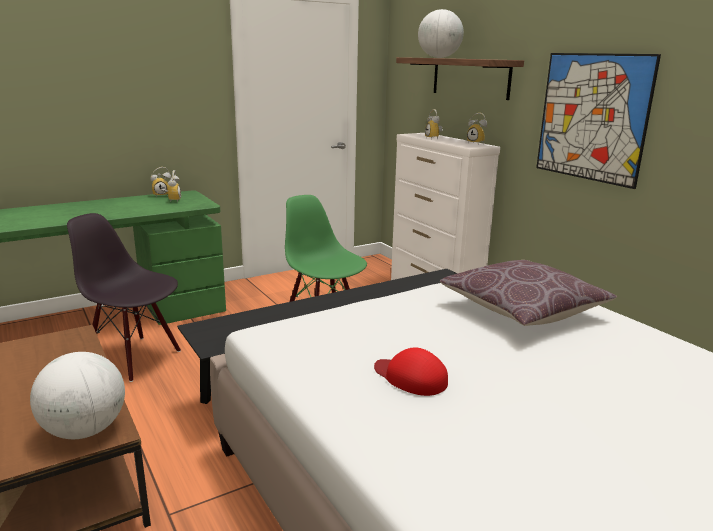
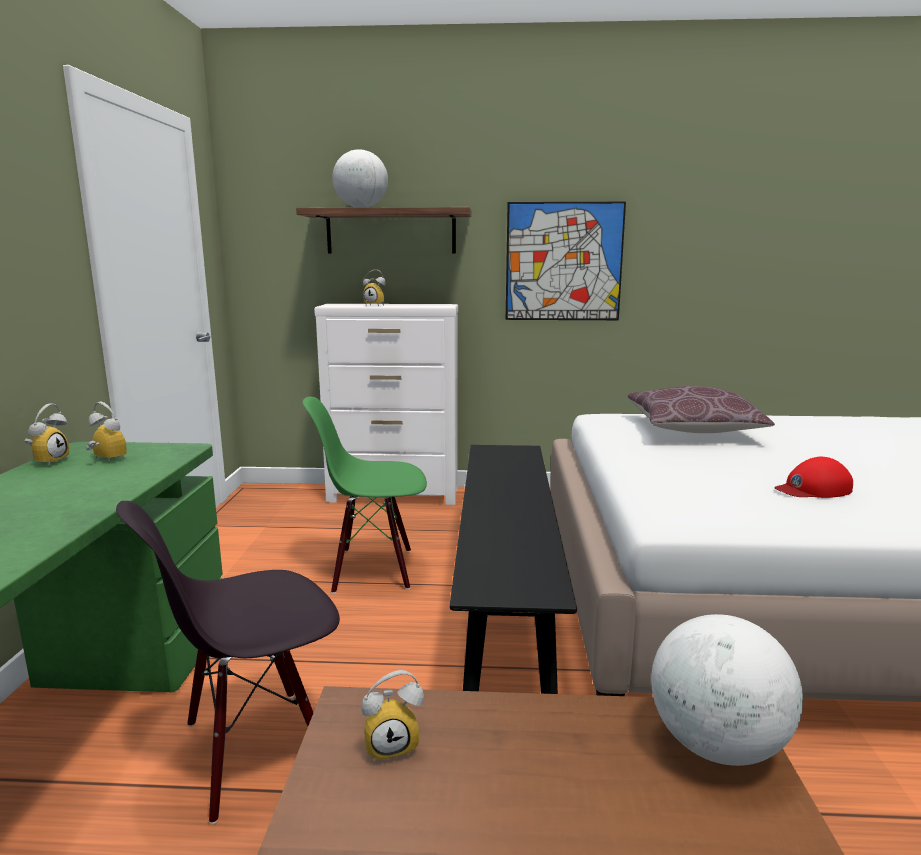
camera: 55 degrees left, 5 degrees down
(477, 143) = (429, 304): alarm clock -> alarm clock (393, 744)

